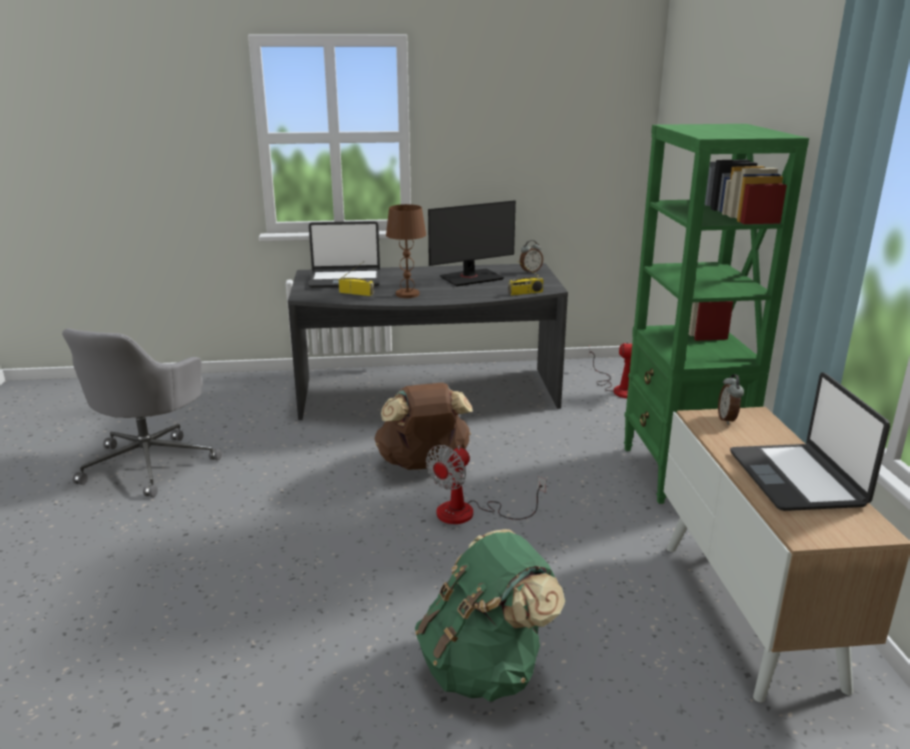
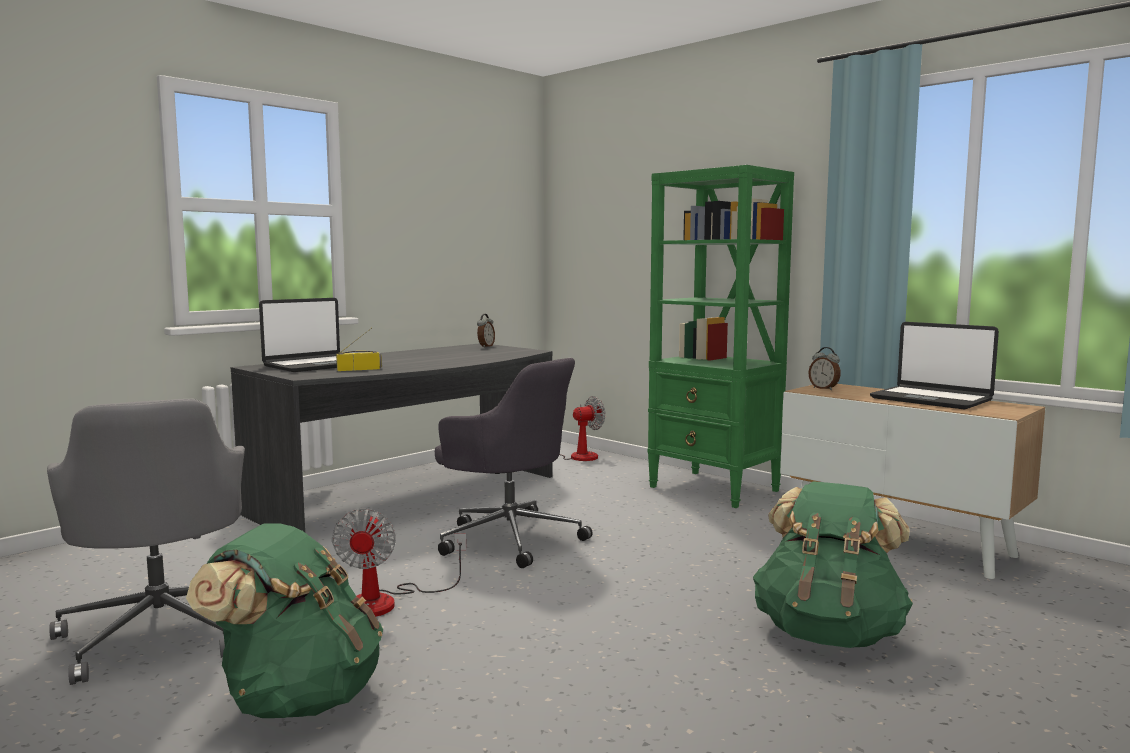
camera: 40 degrees left, 15 degrees down
(135, 543) = (297, 699): none -> green backpack
(407, 294) = (415, 365): brown table lamp -> none
(424, 464) = (509, 538): brown backpack -> grey office chair
(469, 513) = (617, 554): fan -> fan (387, 601)
(471, 278) = (444, 353): monitor -> none
(525, 293) = (521, 354): radio -> none

